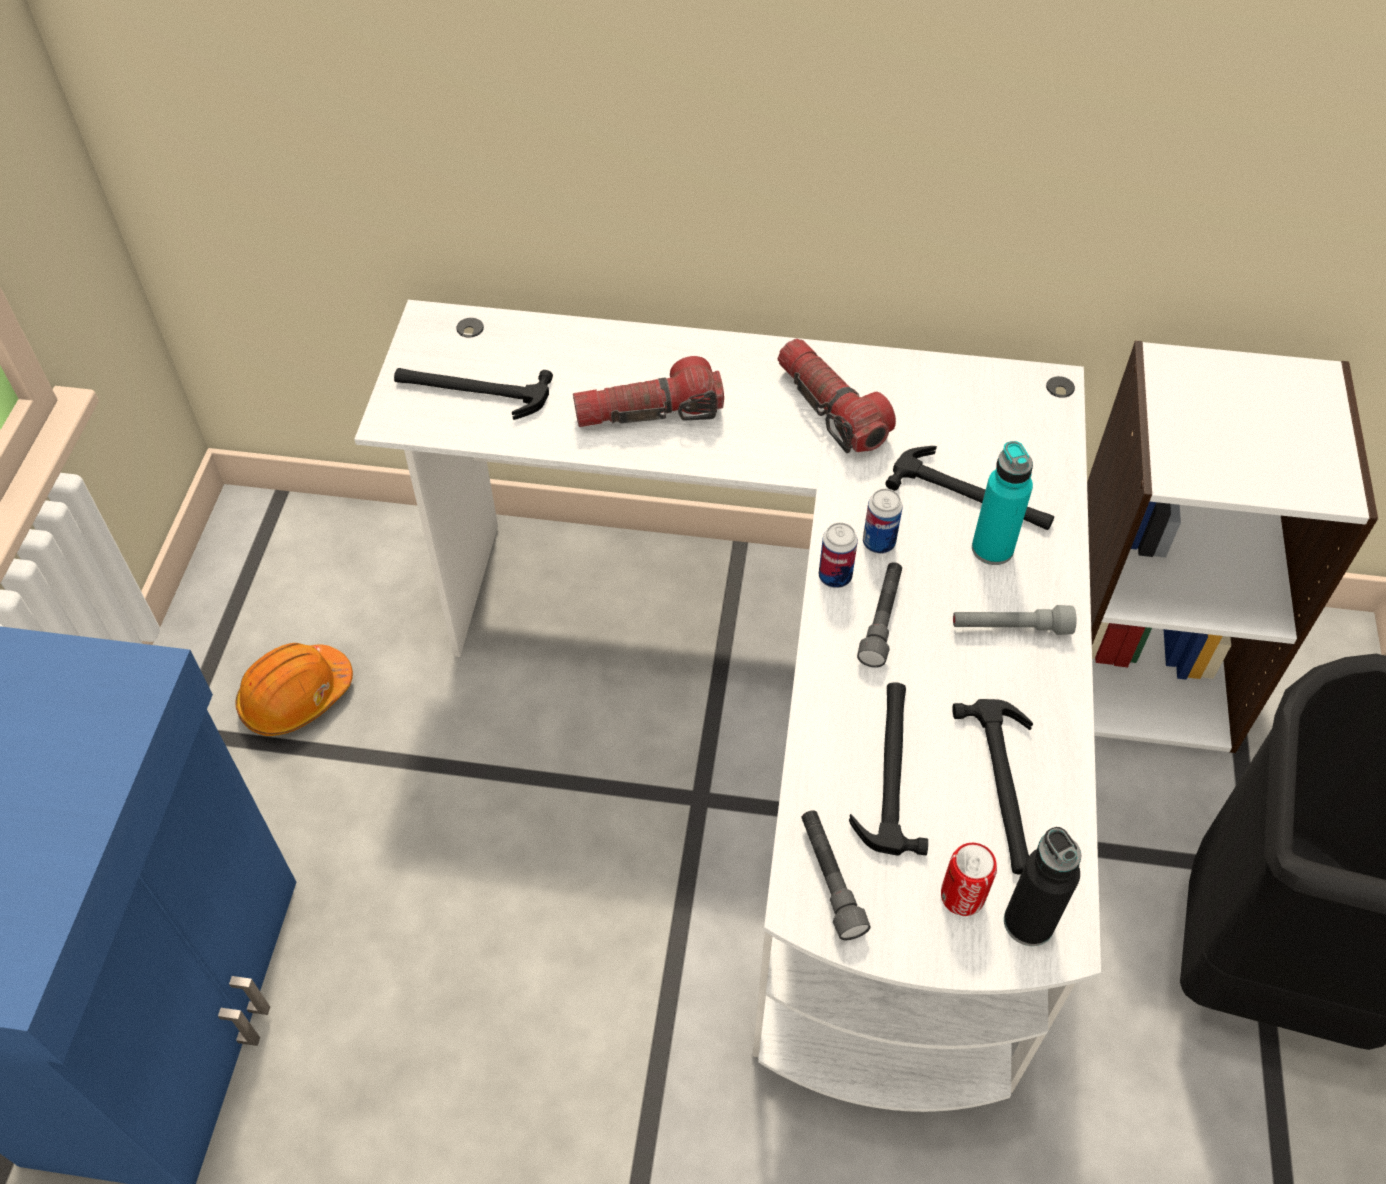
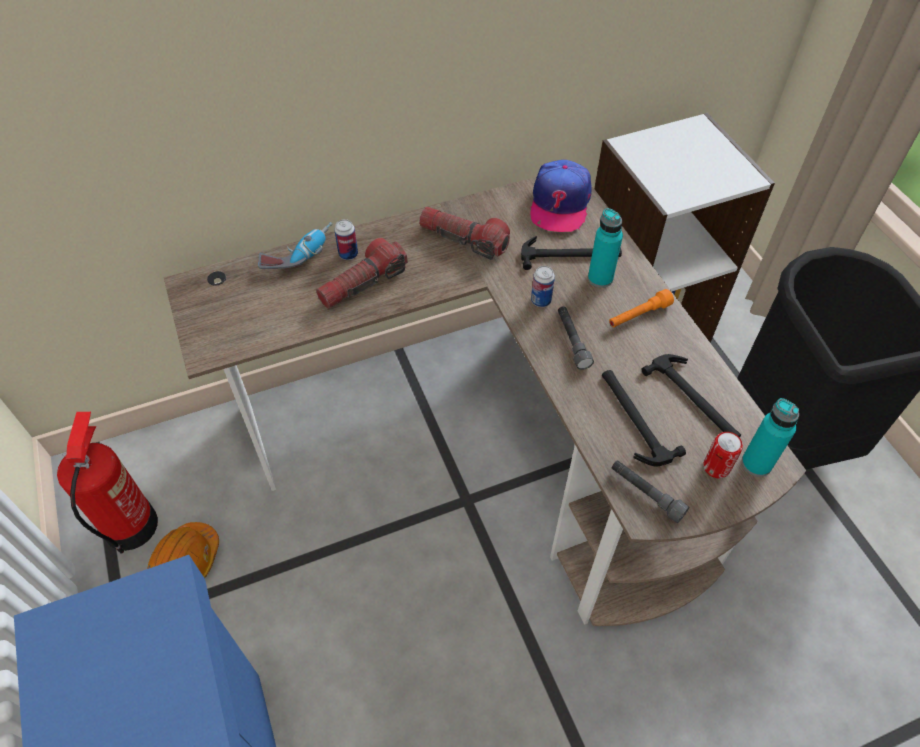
camera: 30 degrees left, 0 degrees up
(263, 615) = (131, 524): none -> fire extinguisher
(471, 391) = (244, 315): hammer -> none
(593, 337) = (299, 254): none -> power drill
(794, 734) = (494, 439): white desk -> brown desk
(835, 576) = (531, 329): can -> can (348, 254)
(1010, 628) = (638, 315): grey flashlight -> orange flashlight
(1011, 413) = (559, 204): none -> cap
(1028, 922) = (756, 463): black bottle -> turquoise bottle

